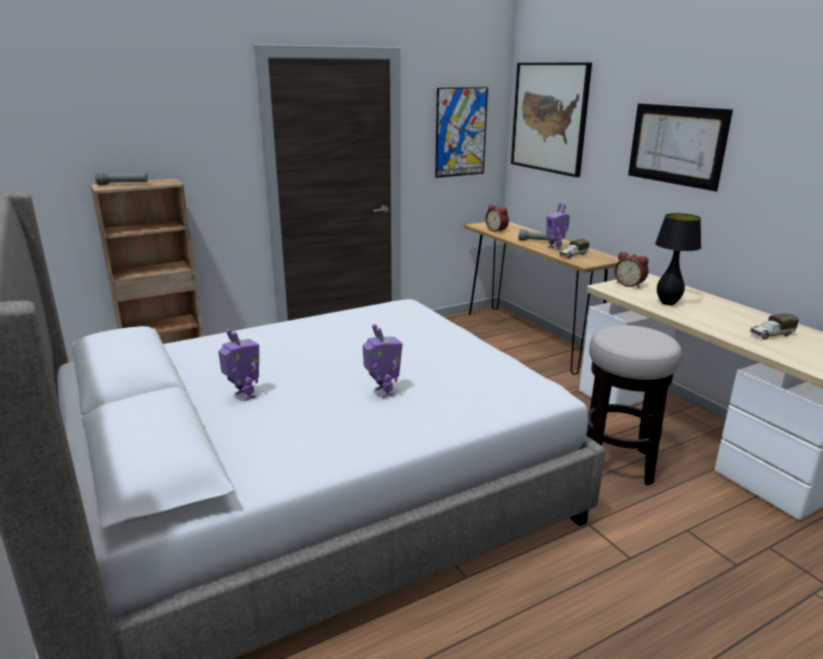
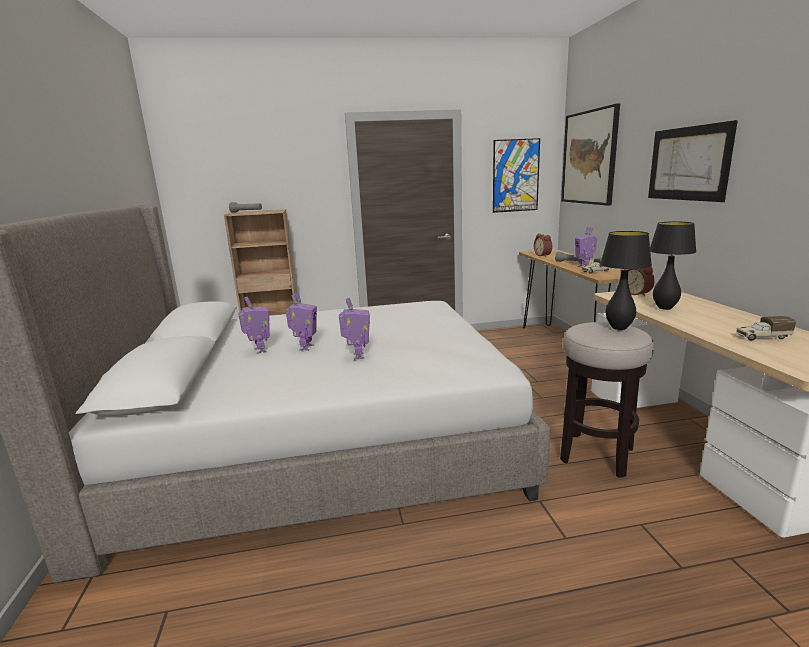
camera: 20 degrees right, 5 degrees down
(304, 386) = (305, 347): none -> toy robot
(644, 333) = (619, 328): none -> black table lamp

